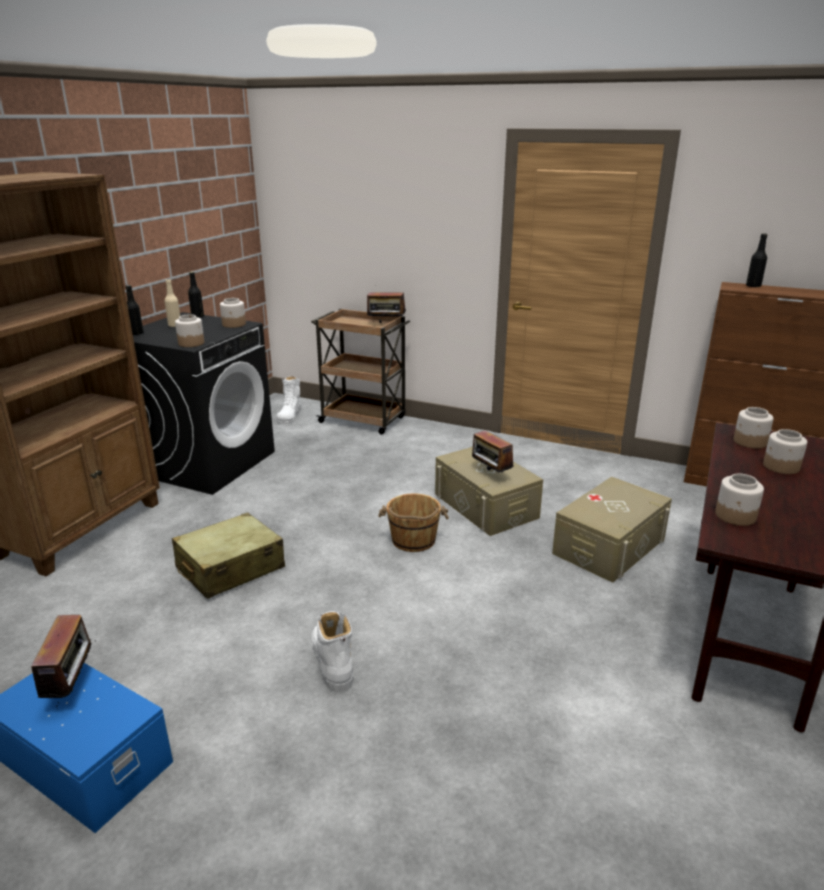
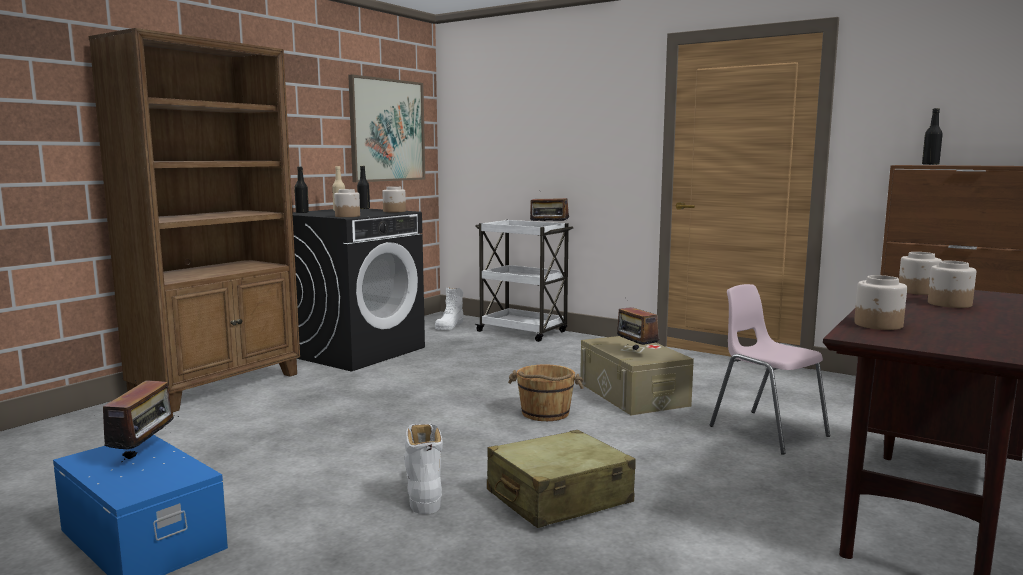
camera: 10 degrees right, 15 degrees down
(208, 221) = (387, 130): none -> picture
(230, 568) = (347, 420): beige suitcase -> beige suitcase (558, 498)
(364, 420) = (523, 332): brown cart -> white cart
(609, 546) = (767, 431): beige storage box -> pink chair

